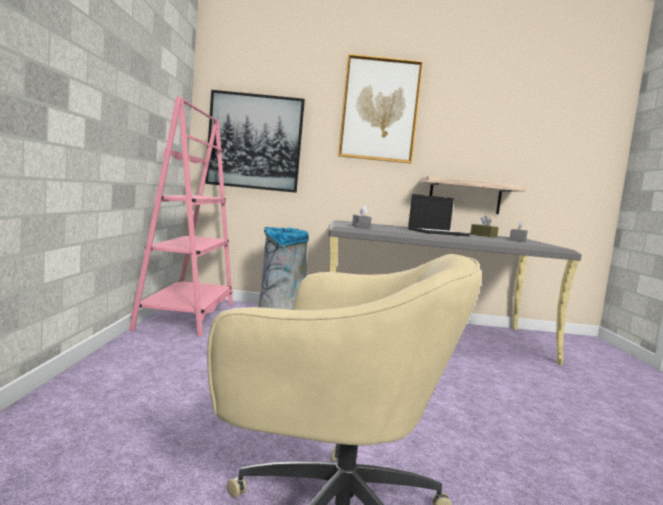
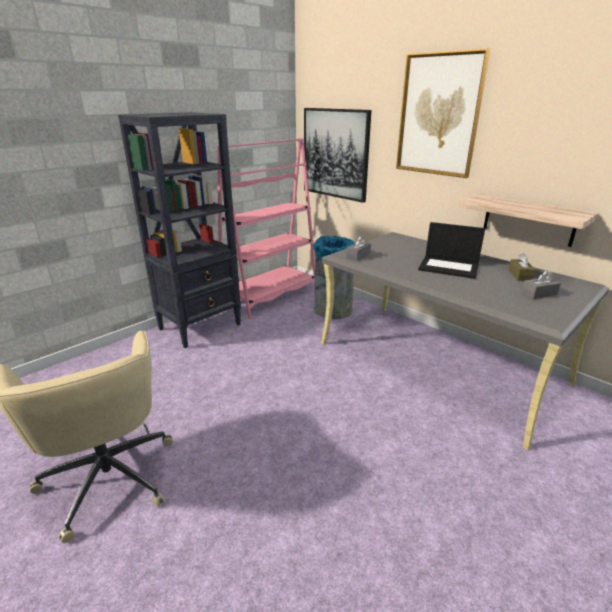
camera: 45 degrees right, 20 degrees up
(147, 354) = (201, 326): none -> black bookcase

